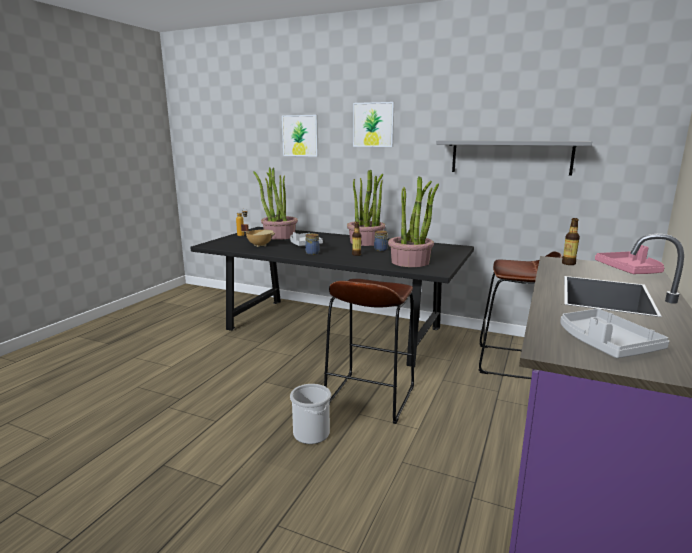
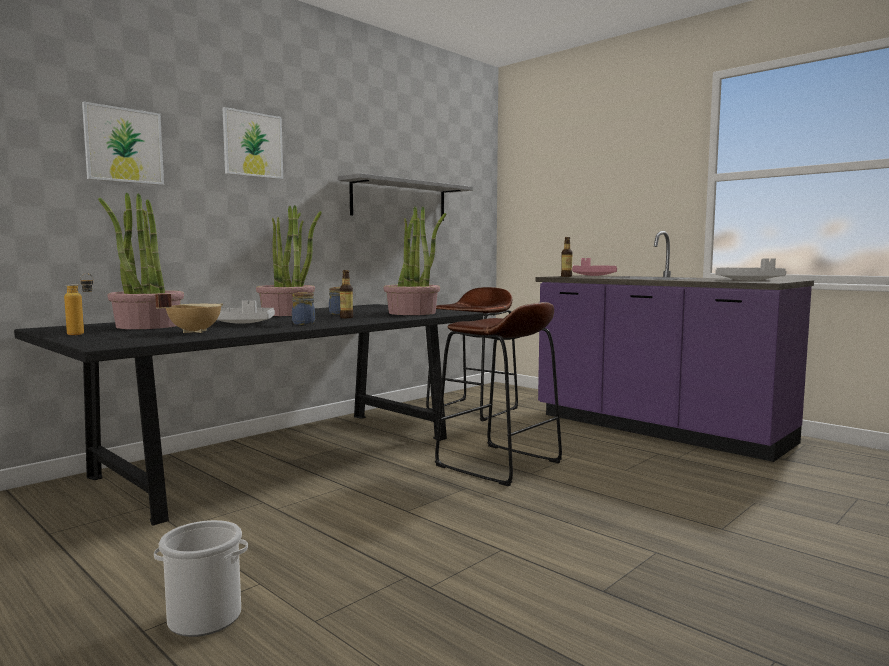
camera: 70 degrees left, 10 degrees down
(311, 433) = (561, 498): bucket -> bucket (205, 617)

